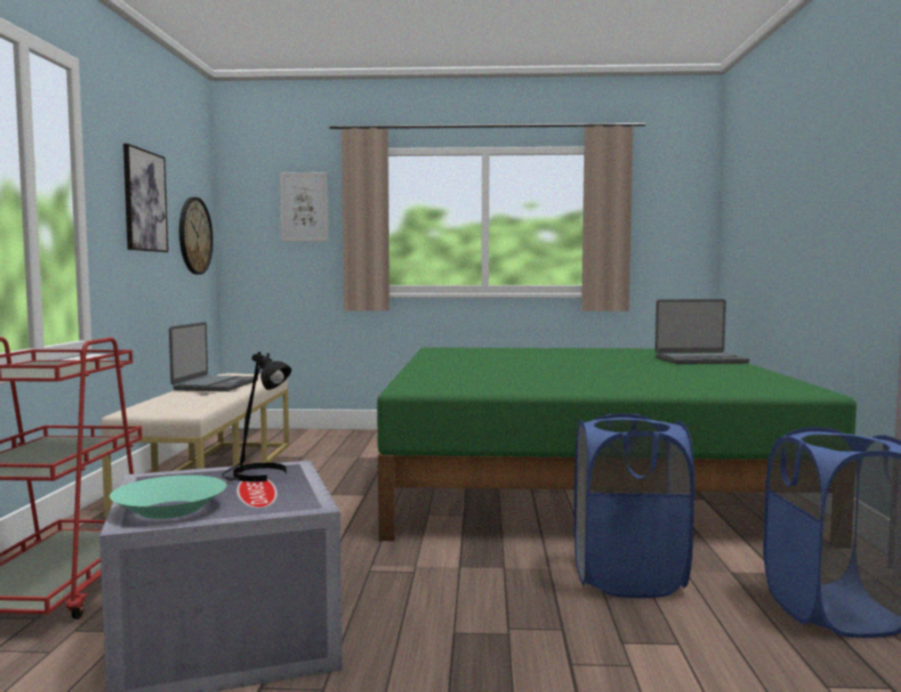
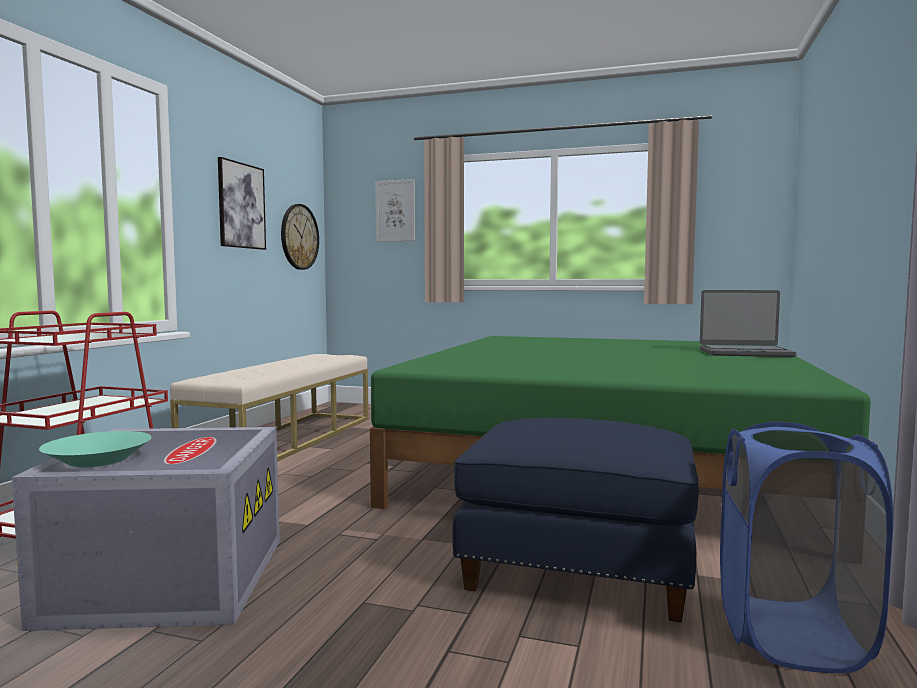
camera: 15 degrees right, 0 degrees up
(215, 385) = (292, 362): laptop -> none
(257, 475) = (212, 436): black table lamp -> none
(628, 578) = (578, 569): blue laundry basket -> blue ottoman

